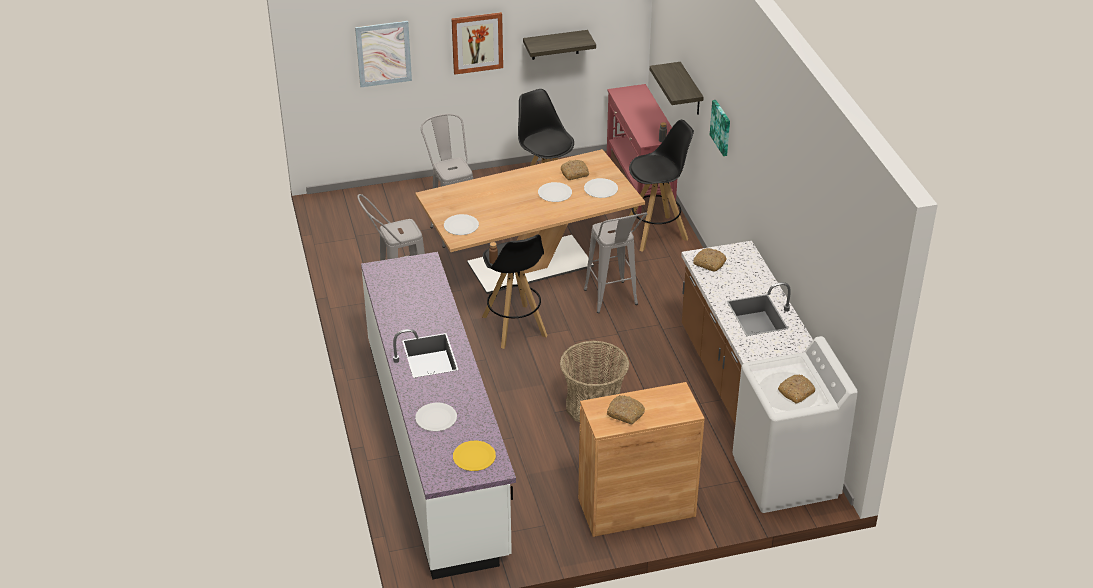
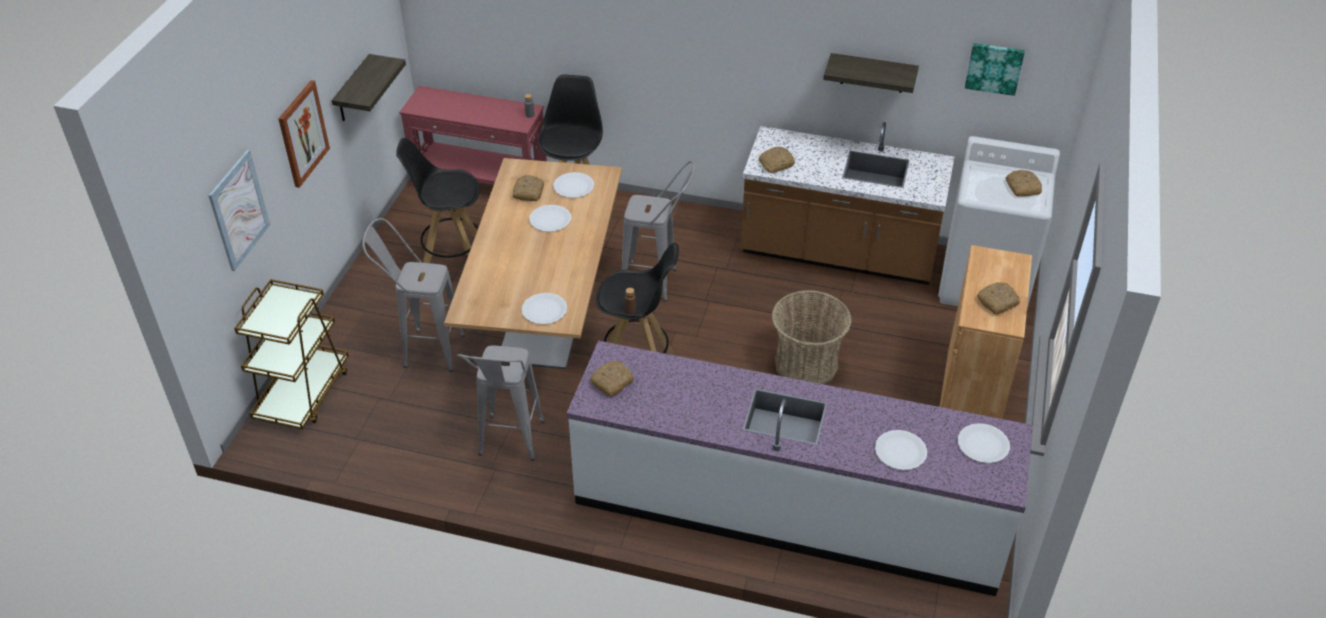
camera: 60 degrees left, 5 degrees up
(375, 200) = (303, 393): none -> brown cart
(403, 271) = (612, 382): none -> bread
(474, 457) = (983, 444): yellow plate -> white plate
(691, 90) = (550, 40): shelf -> shelf (872, 73)
(721, 127) = (649, 44): picture -> picture (994, 68)

